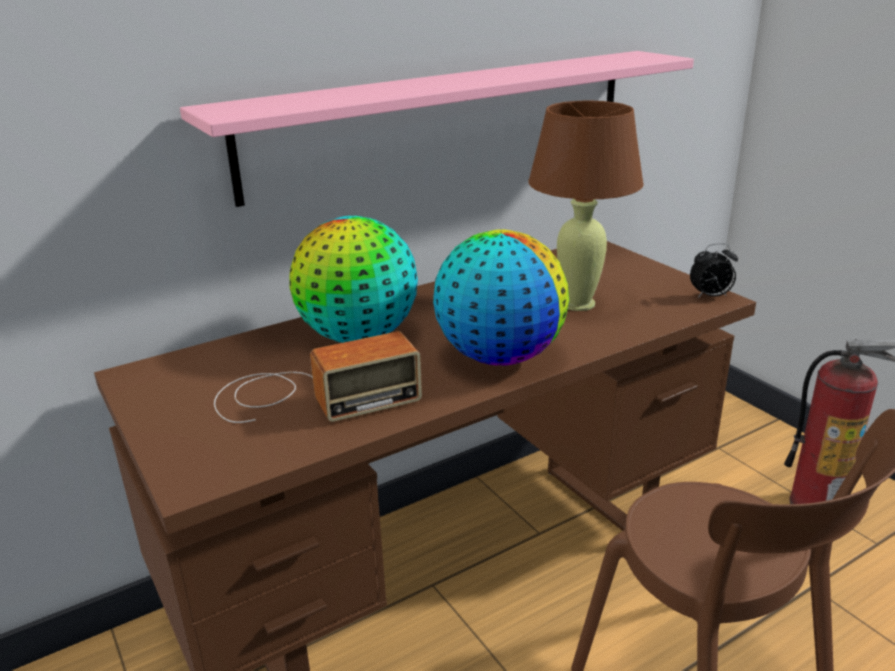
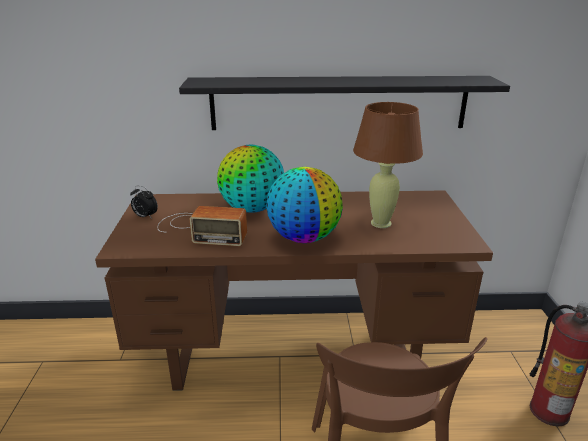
camera: 30 degrees right, 0 degrees up
(445, 121) = (339, 103): pink shelf -> black shelf
(710, 296) = (466, 241): alarm clock -> alarm clock (145, 217)

